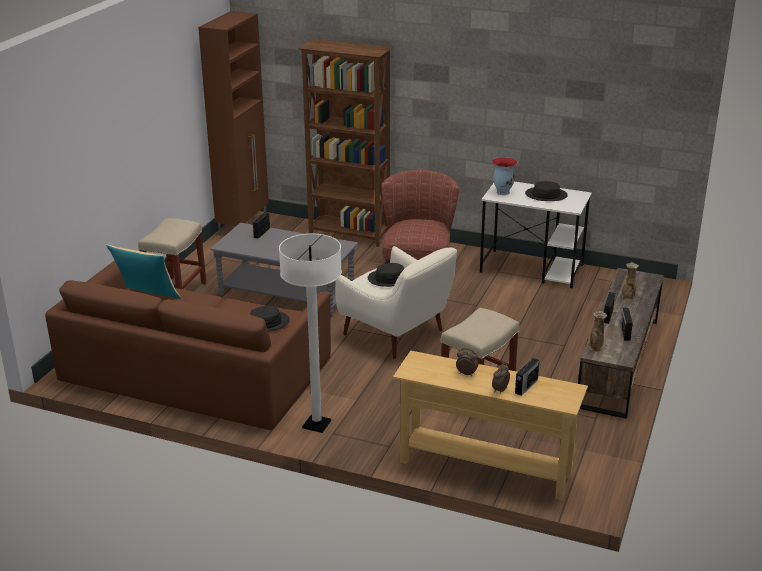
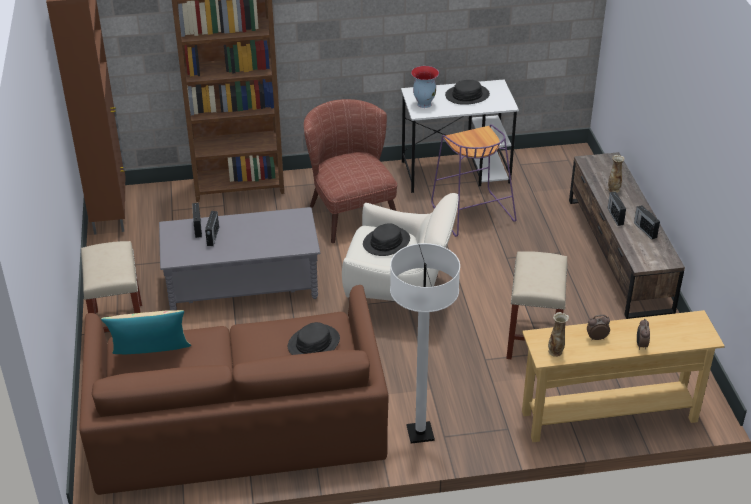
camera: 30 degrees left, 10 degrees up
(516, 298) = (471, 213): none -> purple stool
(526, 386) = (658, 332): radio -> radio (212, 237)
(595, 348) = (638, 257): vase -> vase (555, 352)

